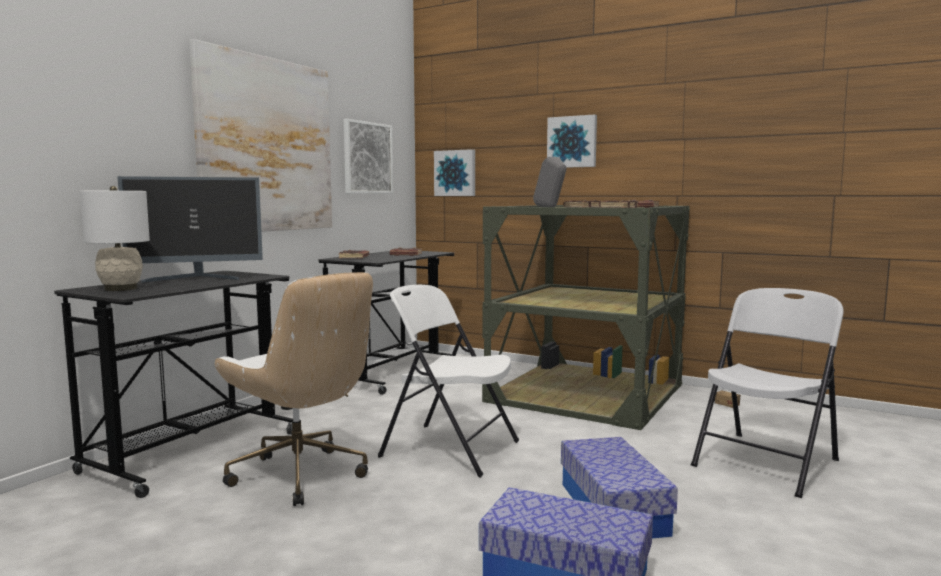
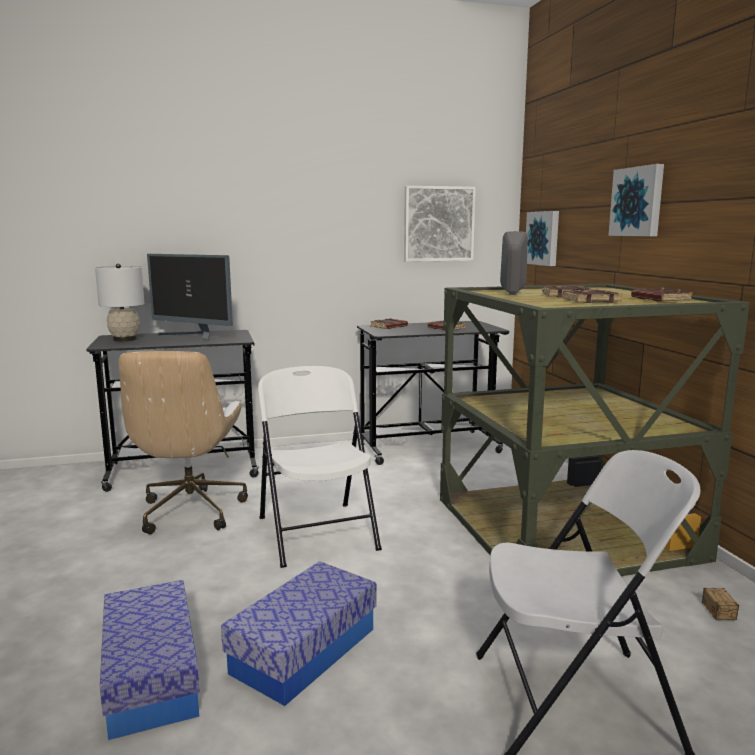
camera: 45 degrees right, 5 degrees up
(267, 145) = (304, 219): picture -> none

